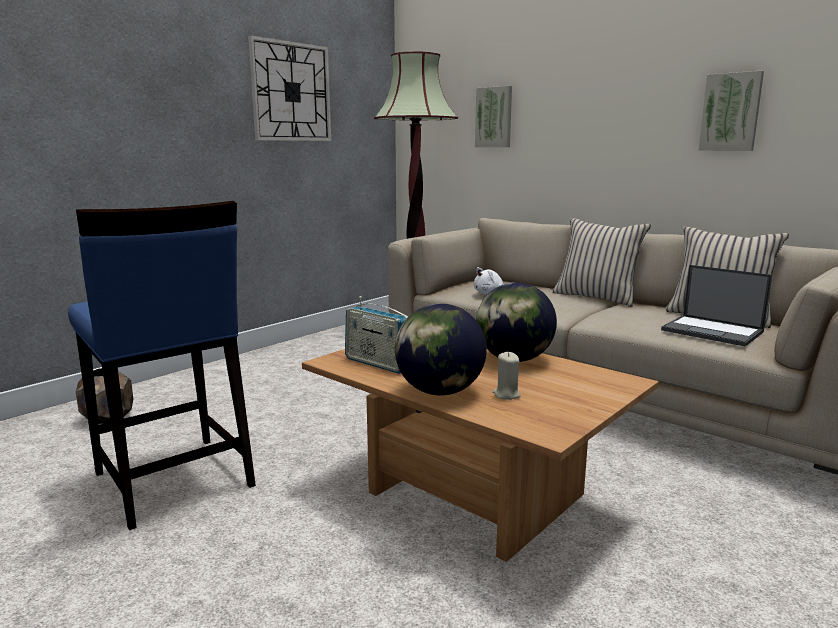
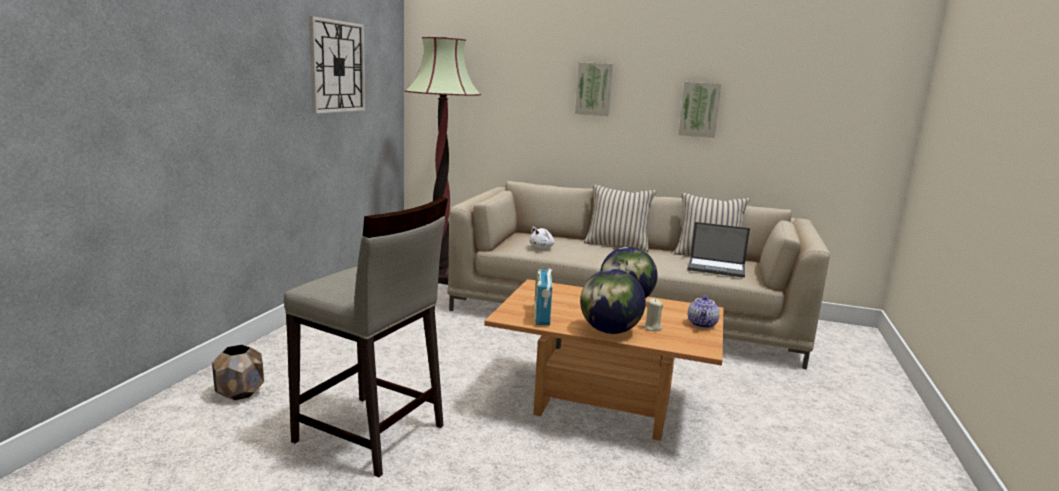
camera: 25 degrees left, 0 degrees up
(173, 481) = (370, 434): blue stool -> beige stool
(378, 363) = (542, 315): radio -> radio turned 75 degrees clockwise
(494, 117) = (508, 95): picture -> picture (594, 89)
(592, 400) = (702, 325): none -> teapot

